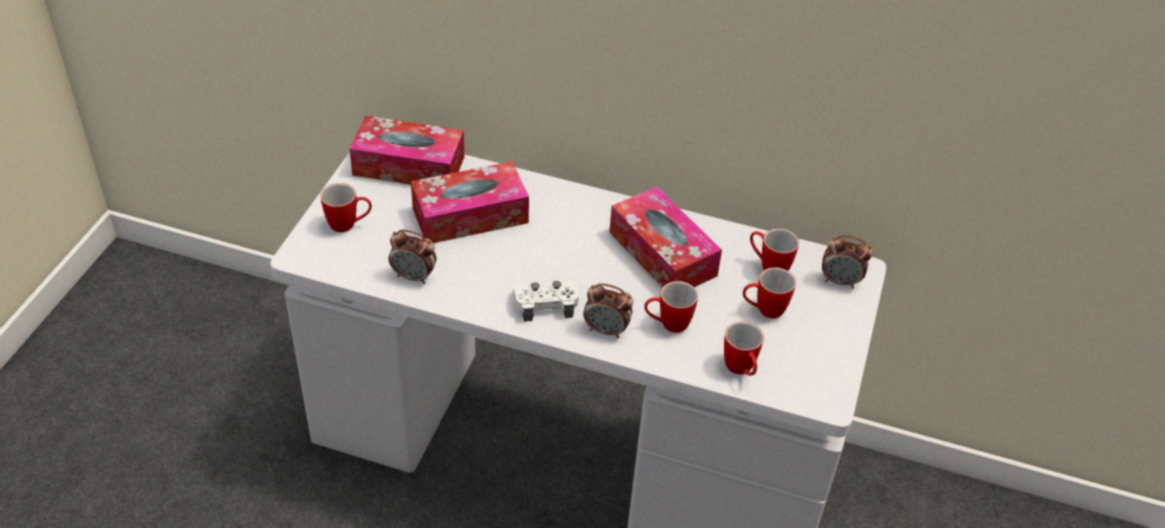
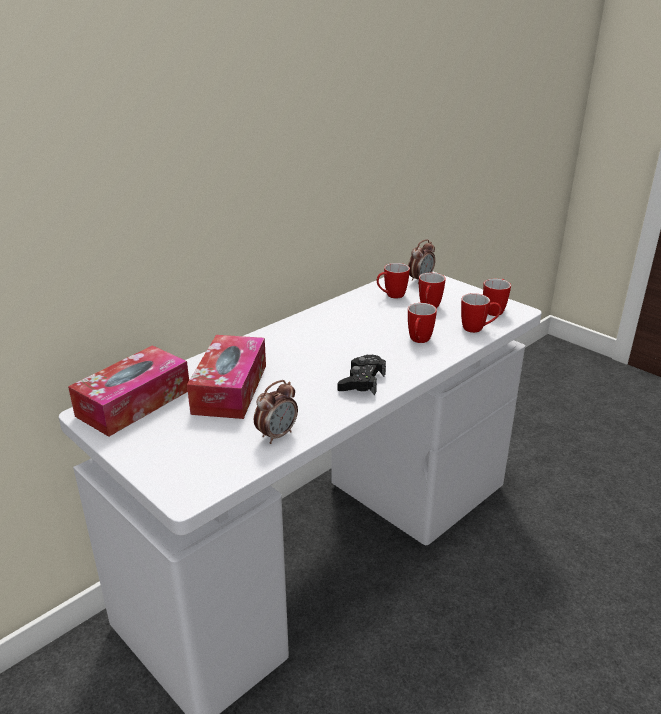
camera: 60 degrees left, 15 degrees down
(349, 225) = (174, 455): mug -> mug (495, 310)
(546, 304) = (362, 381): white game controller -> black game controller
(606, 330) = (407, 364): alarm clock -> none
(662, 254) = (348, 325): tissue box -> none

